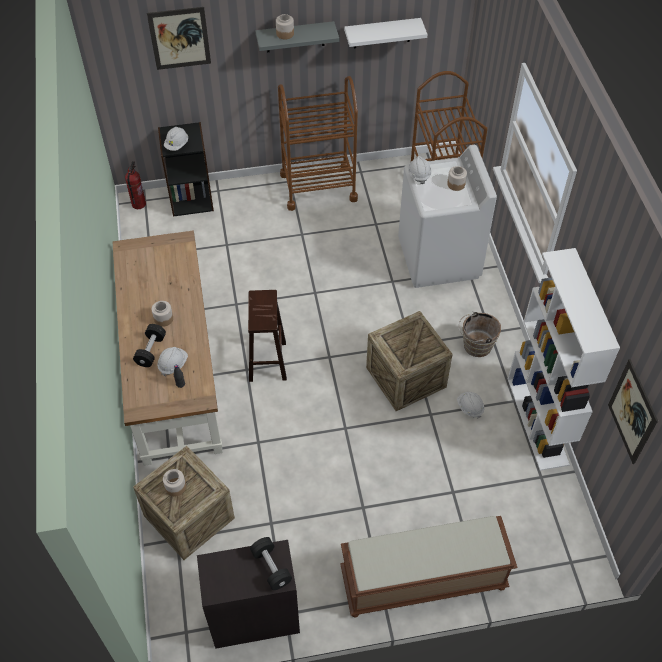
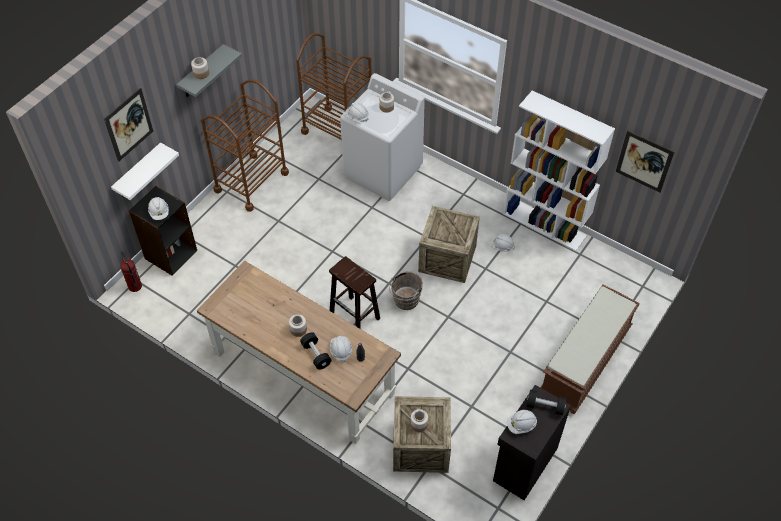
camera: 45 degrees left, 0 degrees up
(229, 563) = (521, 425): none -> white hard hat
(382, 33) = (253, 33): white shelf -> white shelf (138, 172)
(475, 346) = (464, 209): brown bucket -> brown bucket (405, 301)

